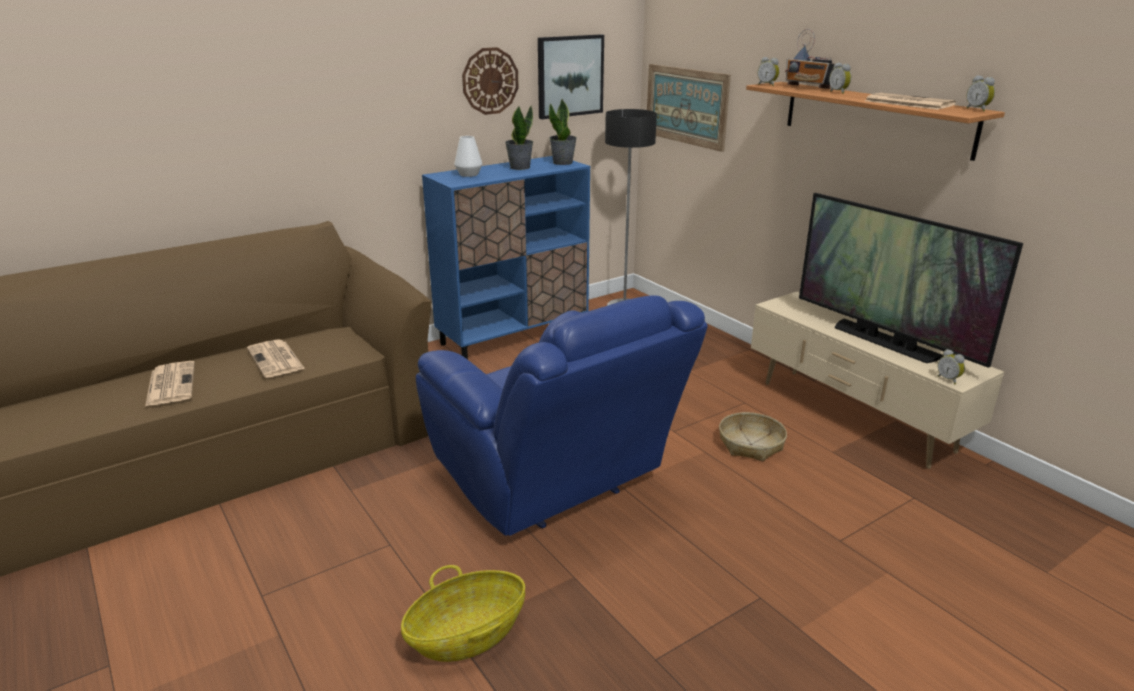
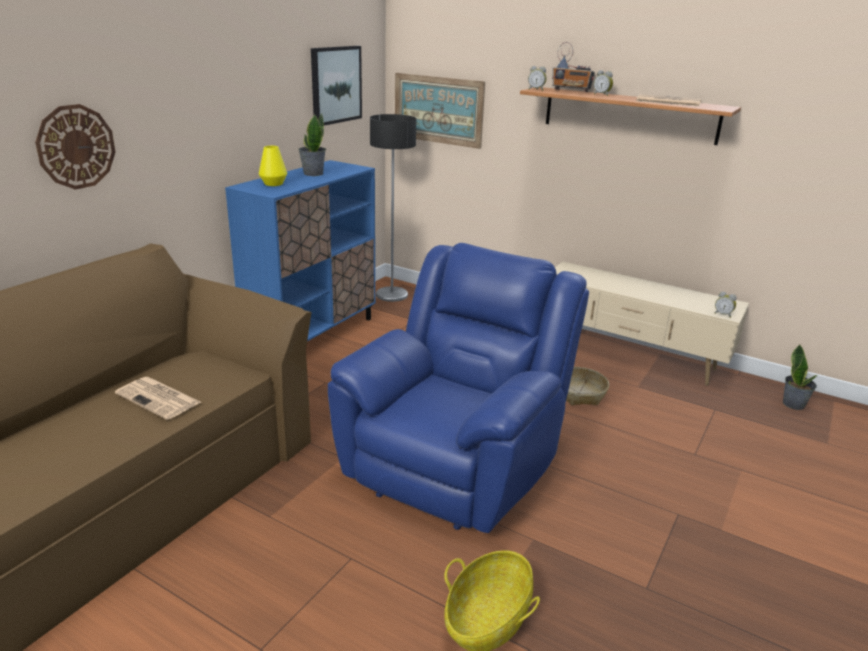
camera: 25 degrees left, 0 degrees up
(170, 384) = (58, 449): newspaper -> none
(469, 174) = (273, 184): white vase -> yellow vase
(490, 81) = (275, 91): wall clock -> wall clock (76, 147)
(555, 485) = (456, 463): blue armchair -> blue armchair turned 90 degrees counterclockwise
(563, 162) = (347, 166): potted plant -> potted plant (794, 404)
(884, 342) = (658, 293): television -> none
(978, 109) = (722, 106): alarm clock -> none

